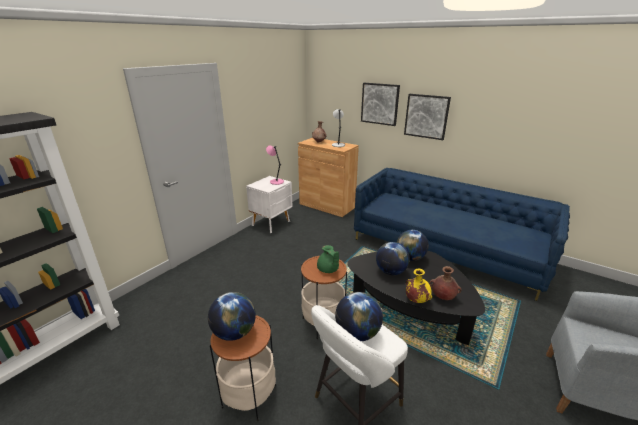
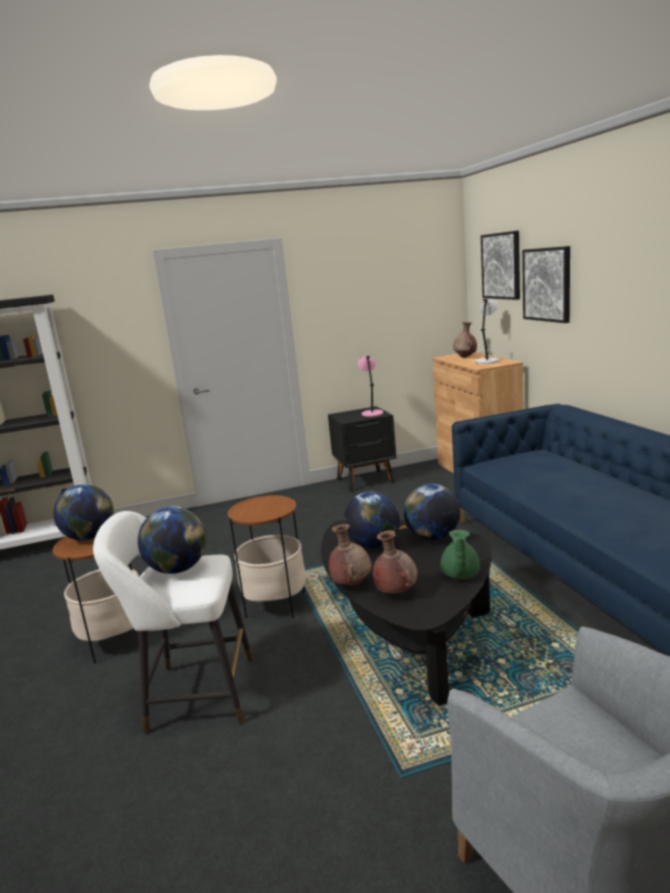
camera: 40 degrees right, 10 degrees down
(272, 223) = (366, 481): white nightstand -> black nightstand
(328, 269) = (264, 510): green teapot -> green teapot (459, 574)
(416, 300) = (351, 584): yellow vase -> brown vase
(426, 116) = (609, 300): picture -> picture (501, 266)

